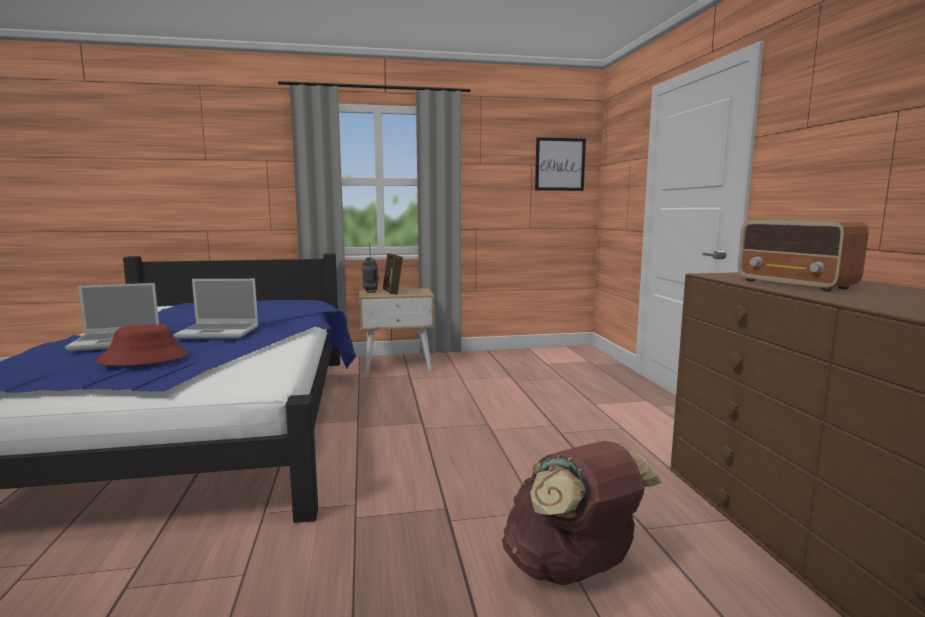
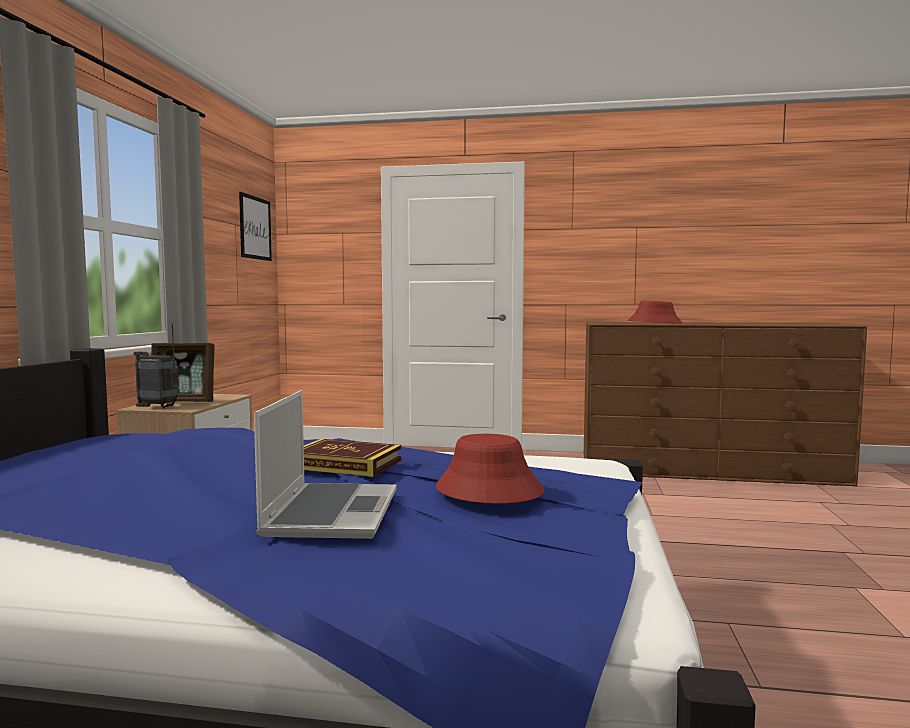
camera: 70 degrees left, 5 degrees down
(219, 332) = (345, 464): laptop -> book
(572, 570) = (711, 518): brown backpack -> none
(795, 284) = (654, 323): radio -> red hat

